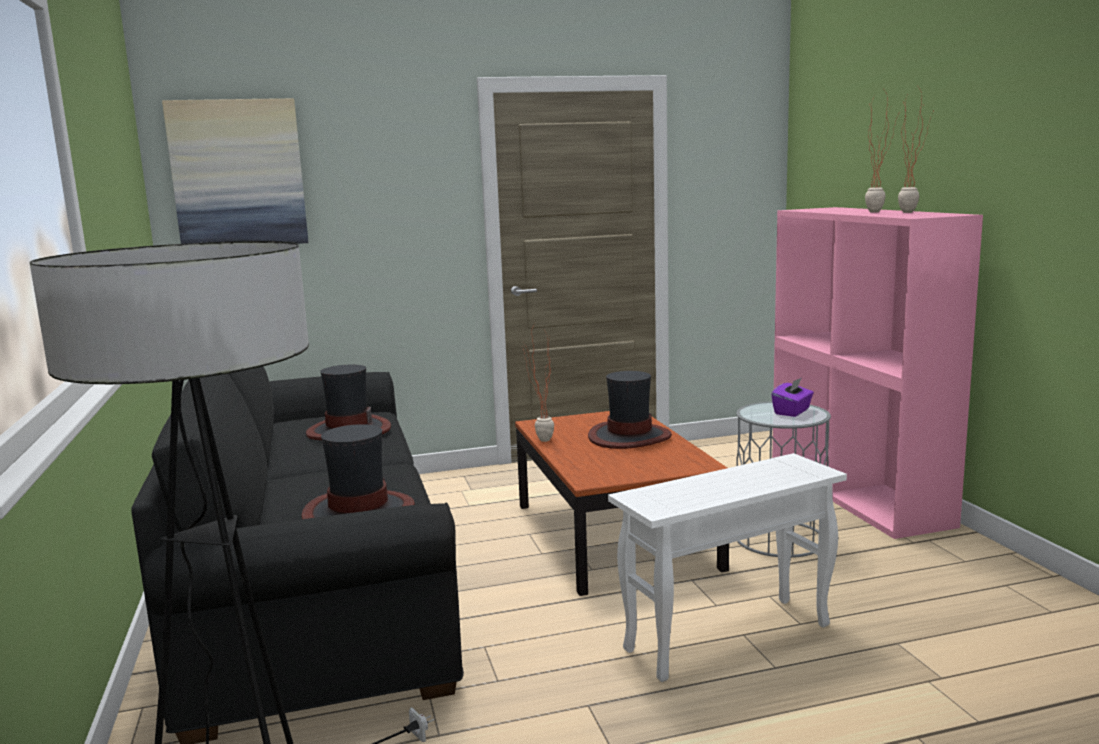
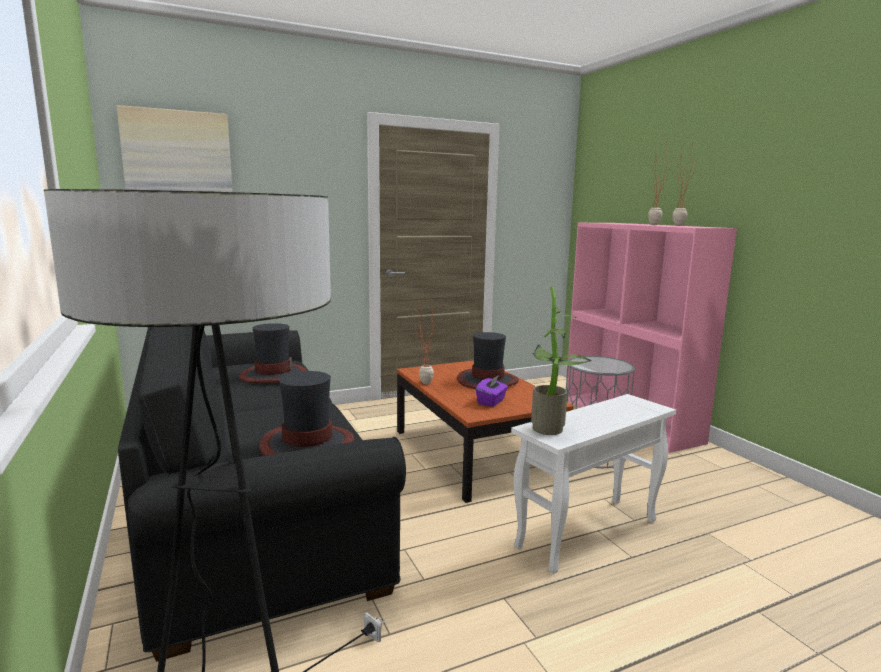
camera: 10 degrees left, 0 degrees up
(659, 497) = (553, 429): none -> potted plant
(792, 412) = (606, 363): purple tissue box -> purple tissue box (491, 401)

